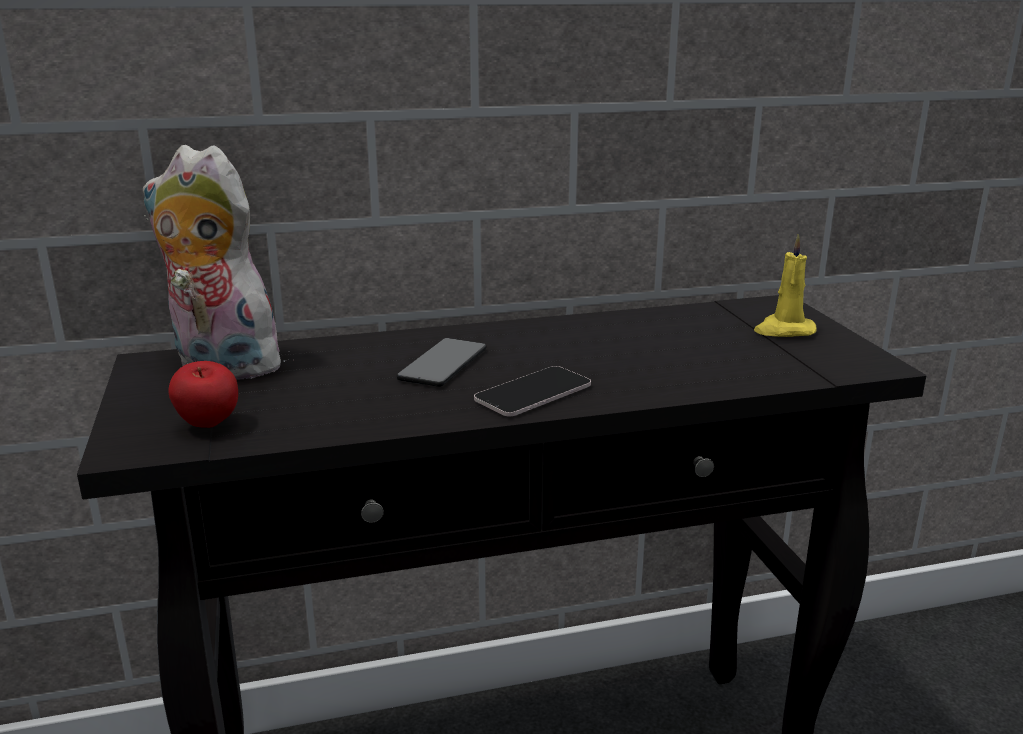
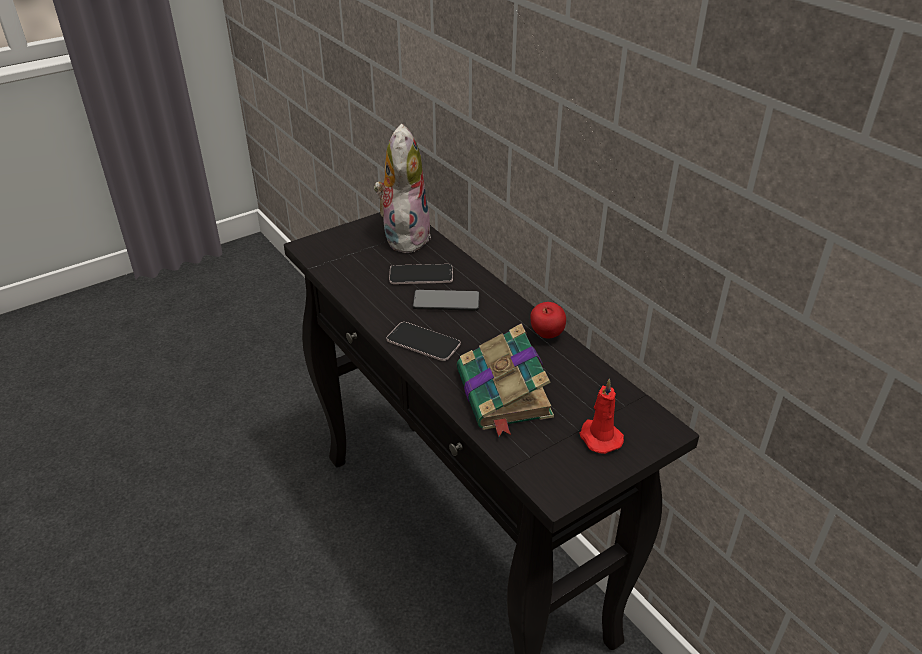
camera: 70 degrees right, 15 degrees up
(209, 426) = (336, 257): apple -> apple (546, 336)
(353, 370) = (421, 275): none -> phone
(686, 363) = (504, 395): none -> book
(783, 331) = (599, 437): yellow candle -> red candle

